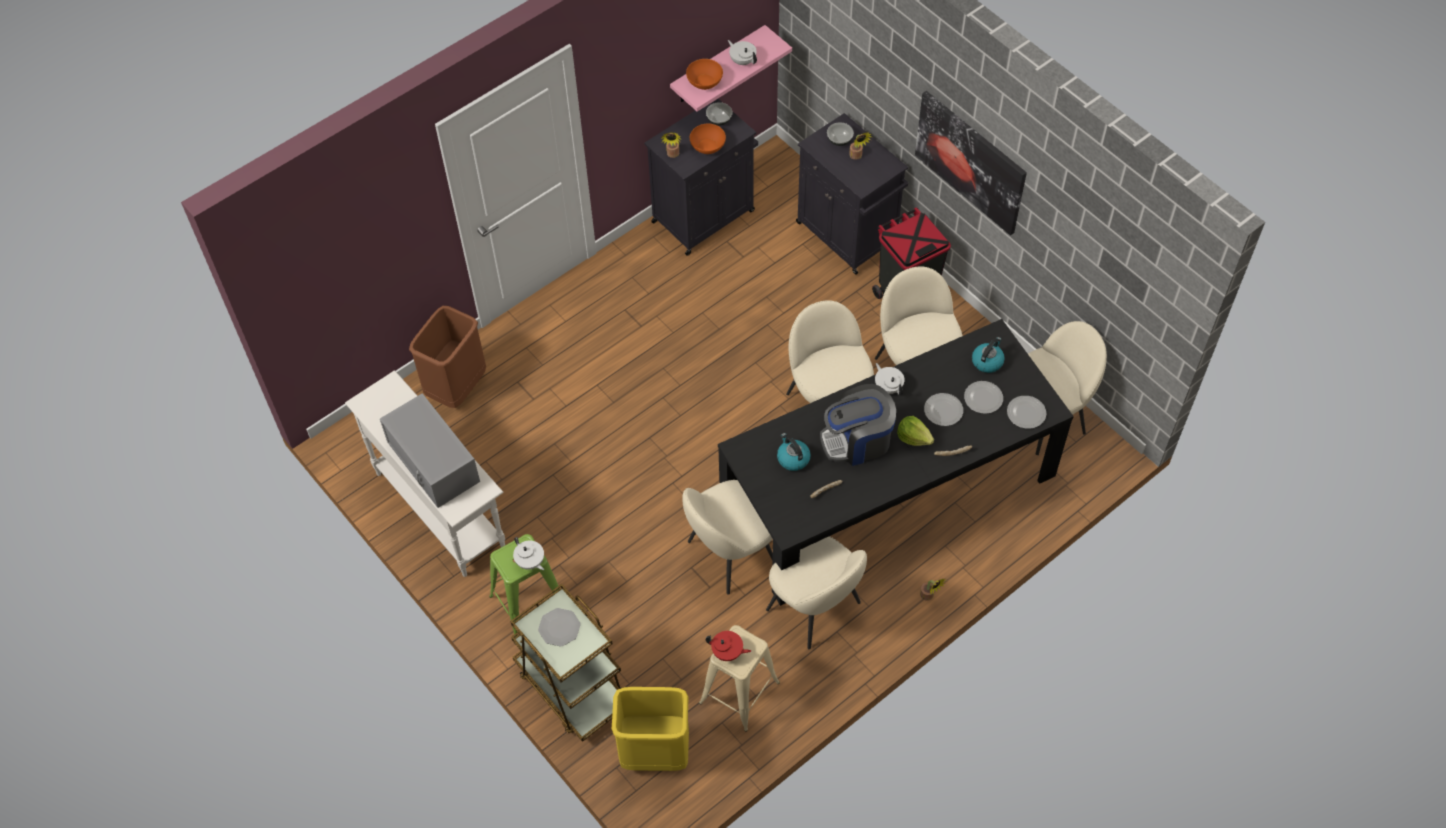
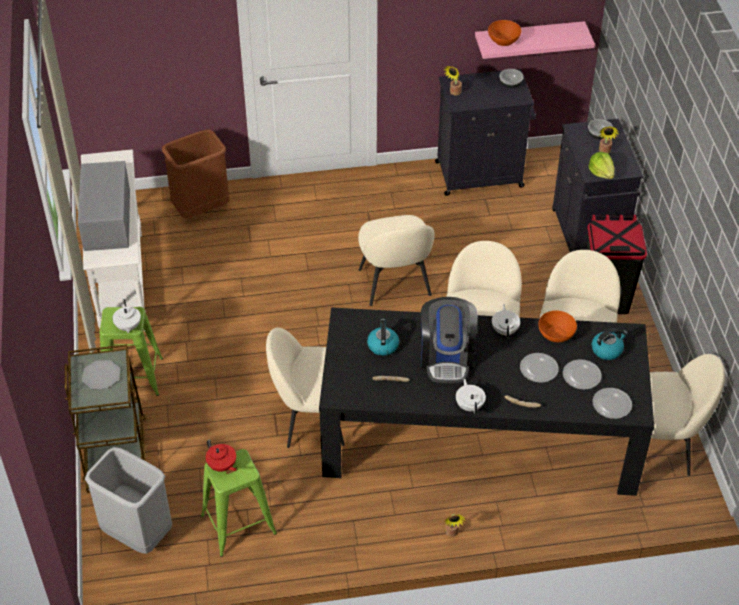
camera: 30 degrees right, 10 degrees down
(655, 752) = (138, 533): yellow trash can -> grey trash can
(708, 146) = (487, 98): orange bowl -> orange bowl (556, 334)
(740, 692) = (239, 524): beige stool -> green stool
(742, 61) = (546, 38): white teapot -> white teapot (469, 405)
(815, 608) = (349, 493): beige chair -> beige chair (395, 284)
(857, 440) = (447, 357): coffee machine -> coffee machine turned 105 degrees counterclockwise
(913, 437) = (497, 377): lettuce -> lettuce (601, 172)
(970, 162) = (679, 173): picture -> none

